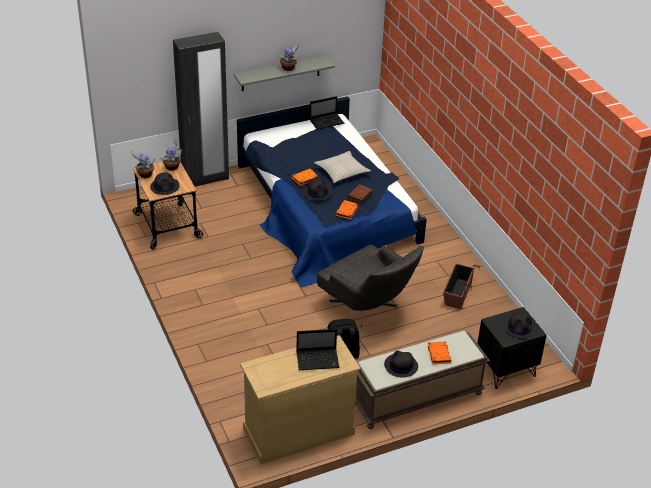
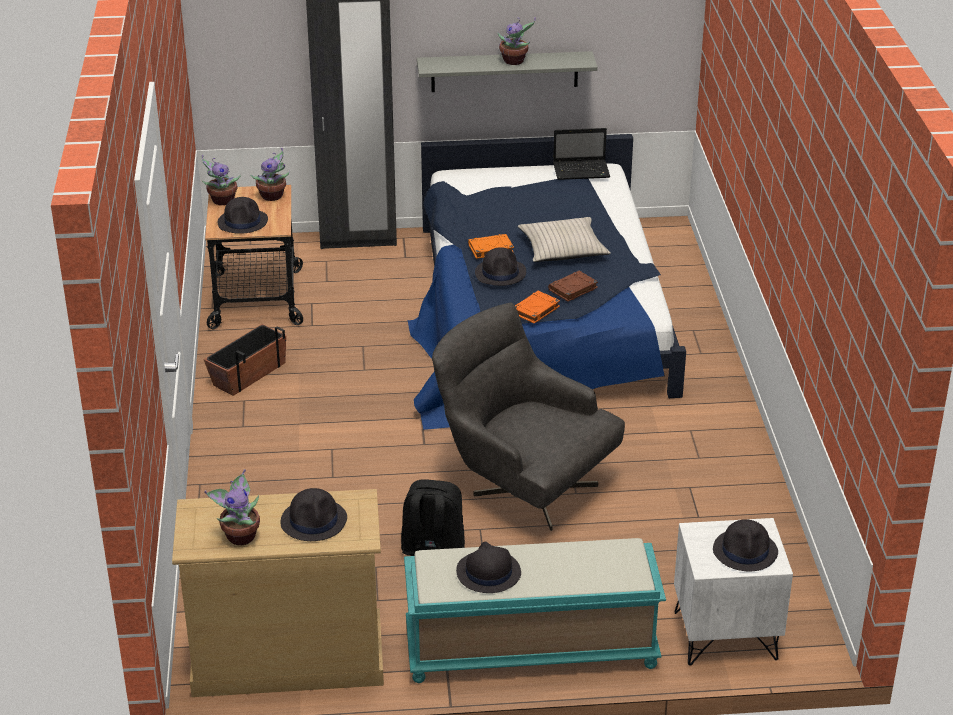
camera: 20 degrees right, 5 degrees down
(285, 376) = (240, 535): none -> potted plant
(318, 360) = (314, 521): laptop -> black hat
(368, 308) = (523, 485): grey armchair -> grey armchair turned 150 degrees clockwise
(416, 398) = (530, 650): brown bench -> turquoise bench
(438, 354) = (569, 567): orange book -> none
(457, 293) = (700, 491): planter -> planter (248, 374)
(505, 370) = (725, 636): black nightstand -> white nightstand

